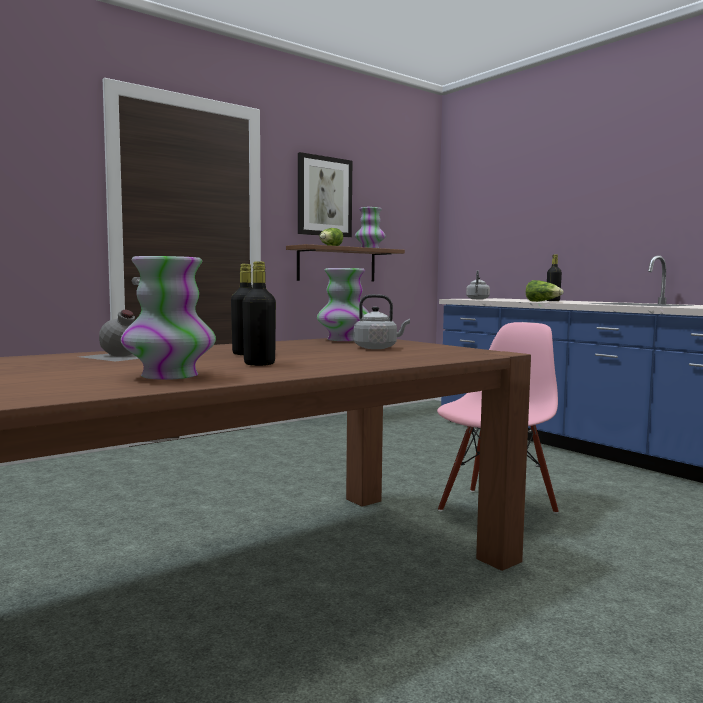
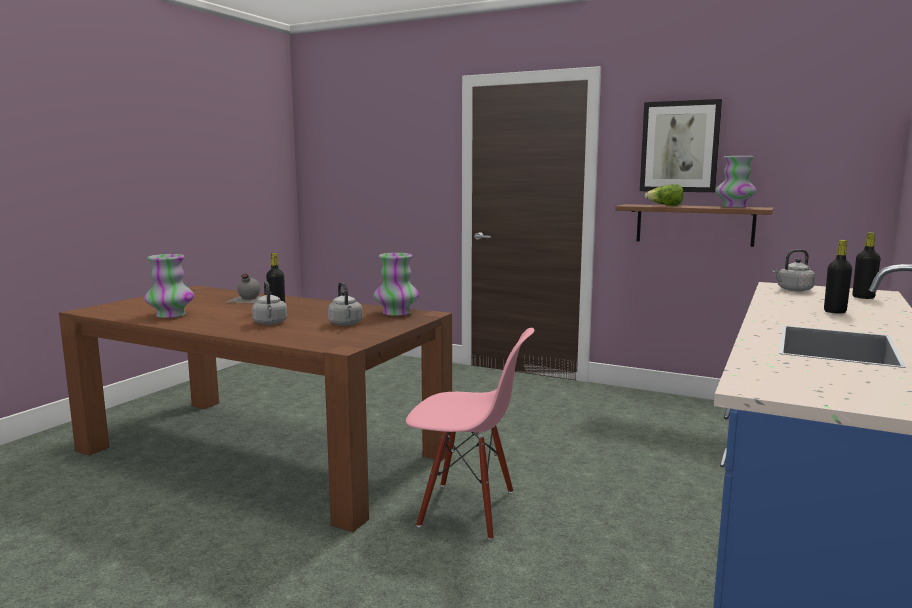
camera: 65 degrees right, 5 degrees up
(259, 364) = (228, 318): black bottle -> black bottle (863, 297)
(330, 358) = (270, 323): none -> grey kettle
(542, 301) = (777, 310): lettuce -> none

